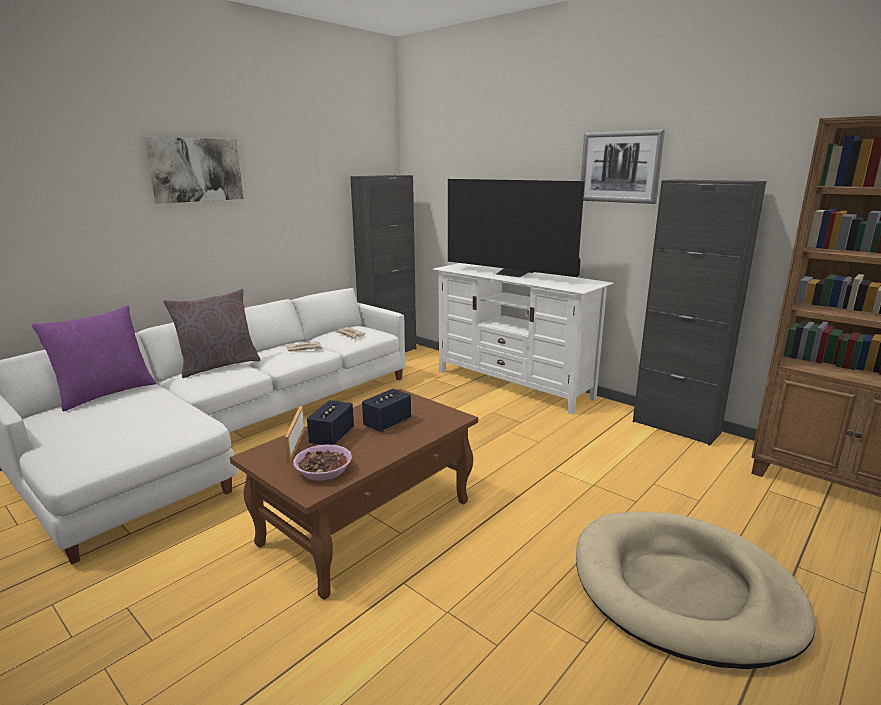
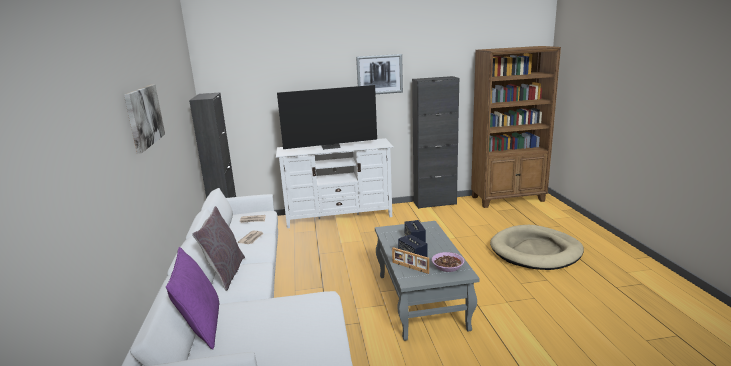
camera: 50 degrees left, 0 degrees up
(368, 521) = (420, 300): brown coffee table -> grey coffee table

